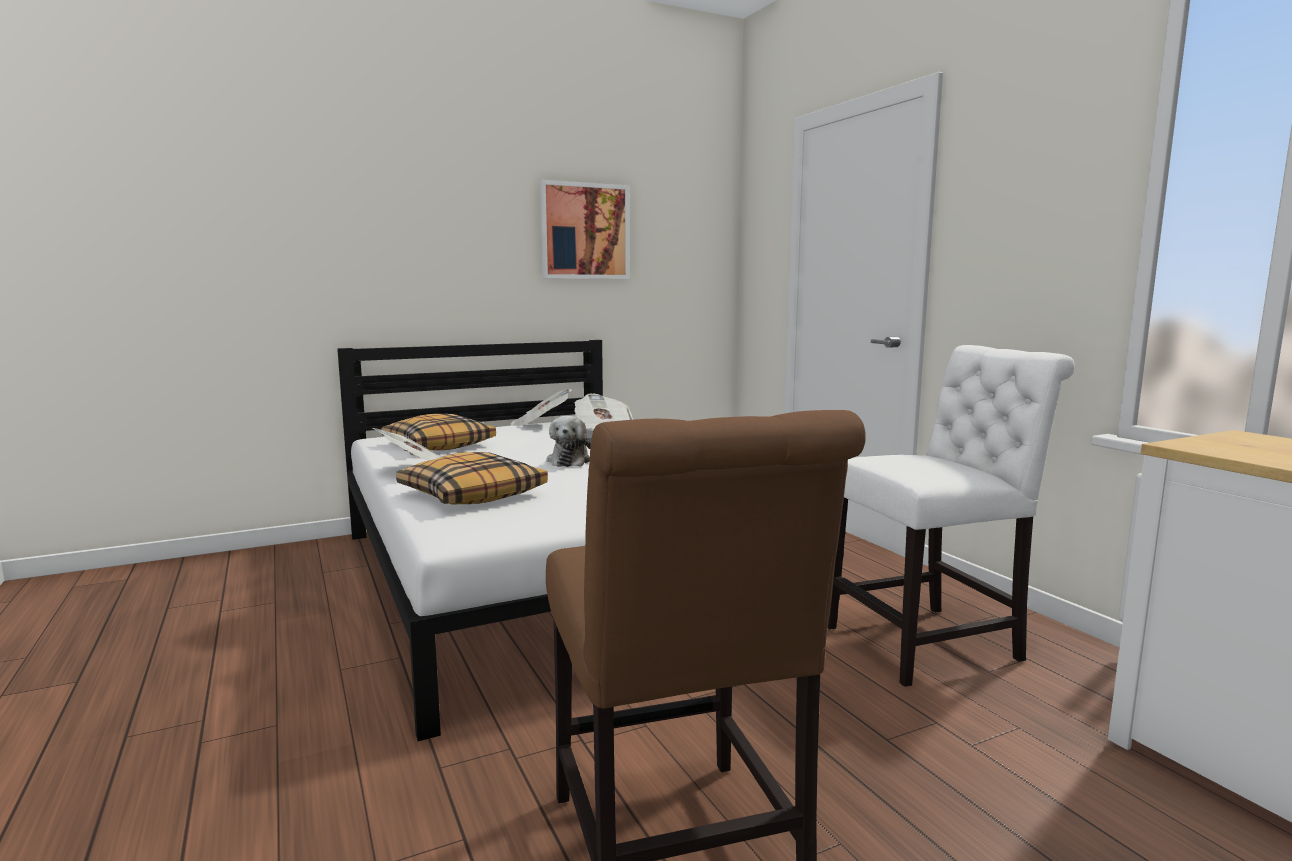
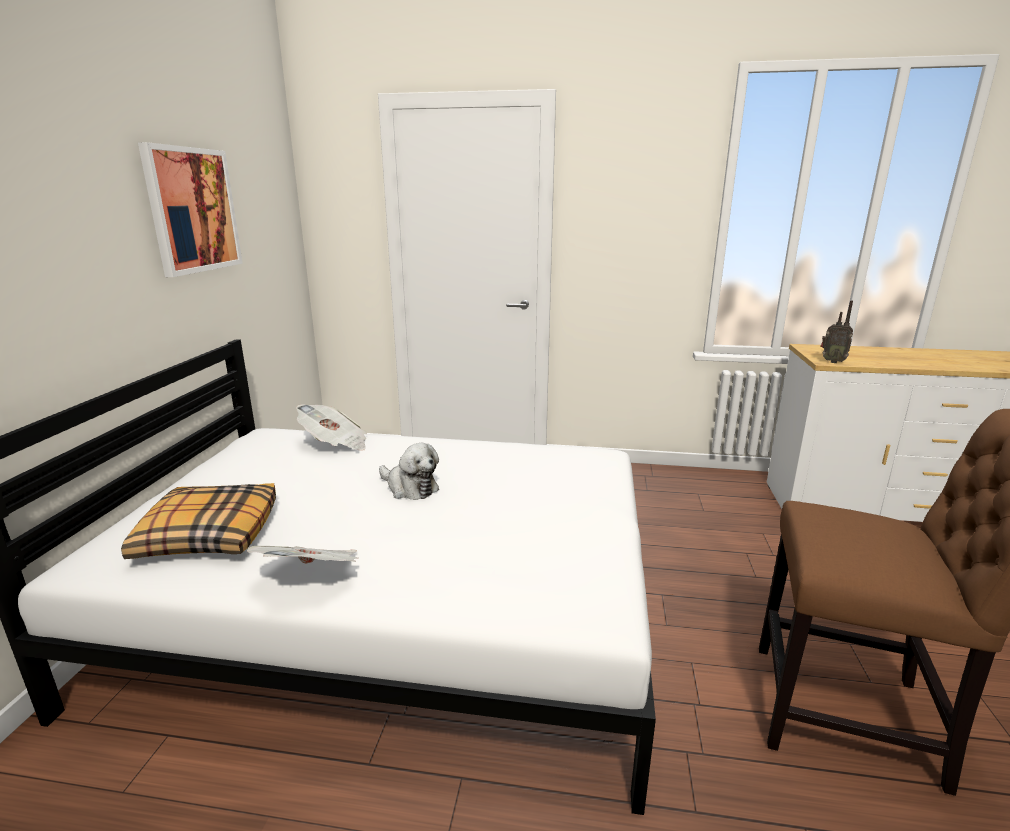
camera: 55 degrees left, 10 degrees up
(472, 494) = (463, 569): pillow -> none
(541, 424) = (232, 457): newspaper -> none
(930, 643) = (660, 508): white chair -> none
(1196, 447) = (832, 361): none -> radio

